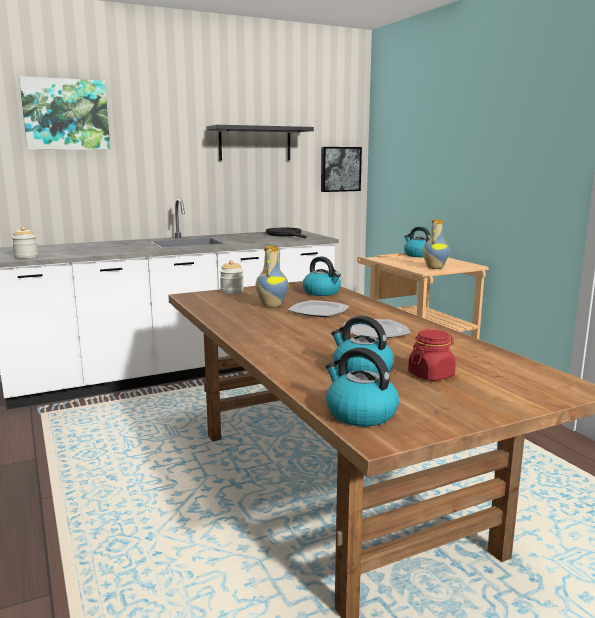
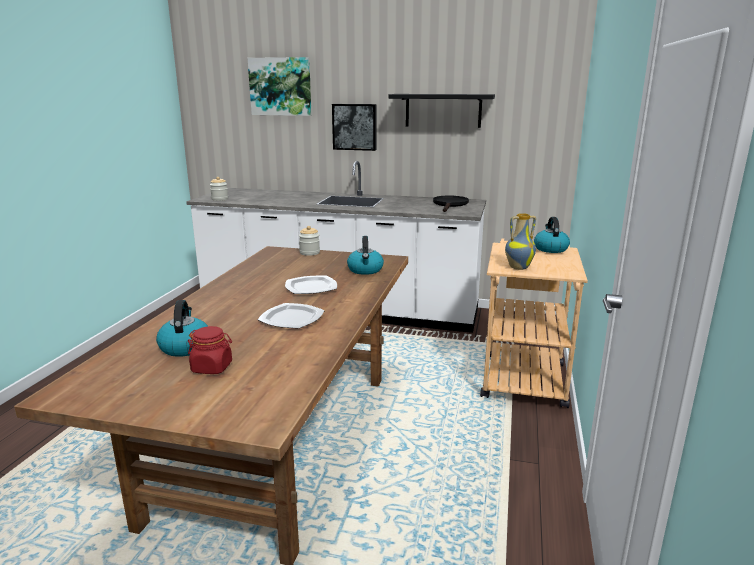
camera: 40 degrees right, 5 degrees up
(271, 306) = (295, 273): vase -> none
(340, 169) = (541, 139): picture -> picture (355, 127)
(360, 413) = (95, 375): kettle -> none

